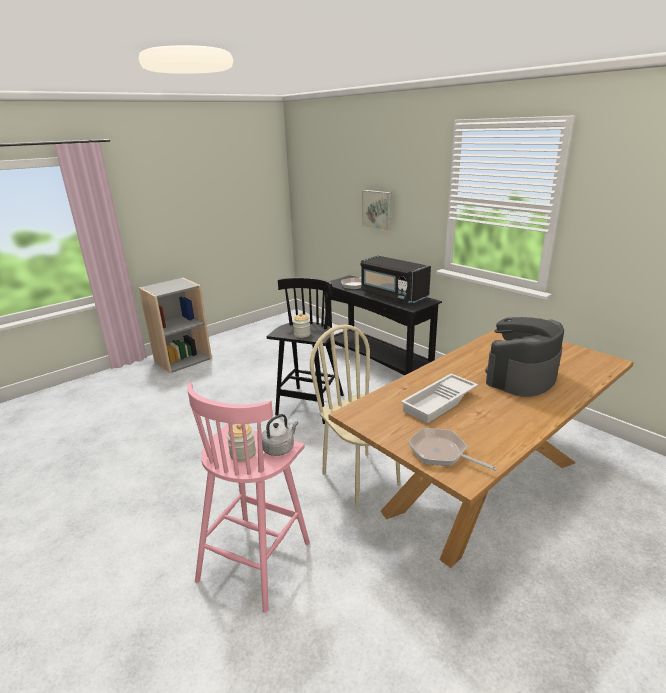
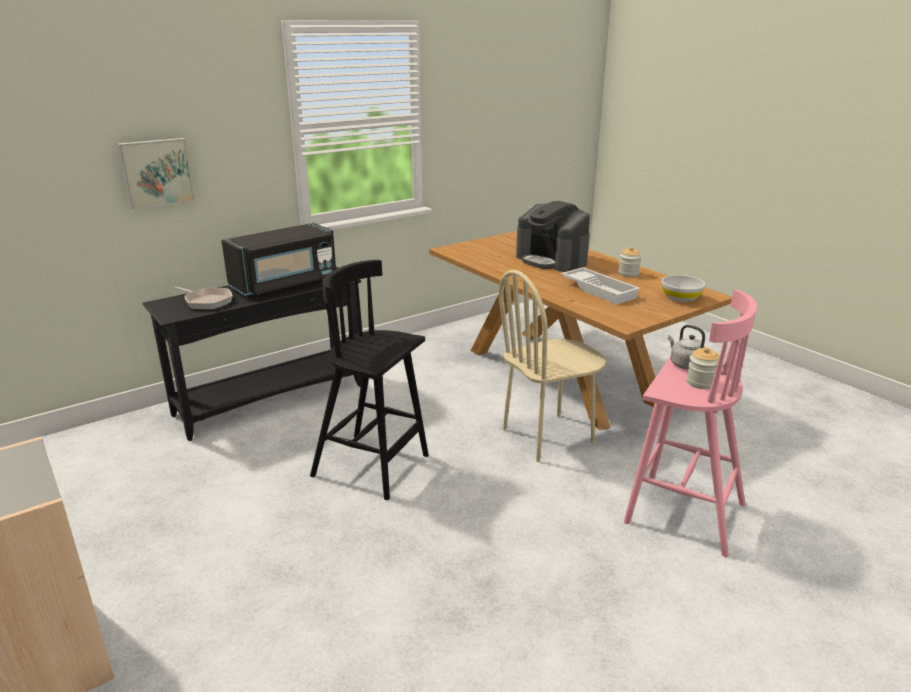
camera: 85 degrees left, 0 degrees up
(302, 334) = (387, 349): jar -> jar (628, 274)
(441, 453) = (681, 298): frying pan -> white bowl

